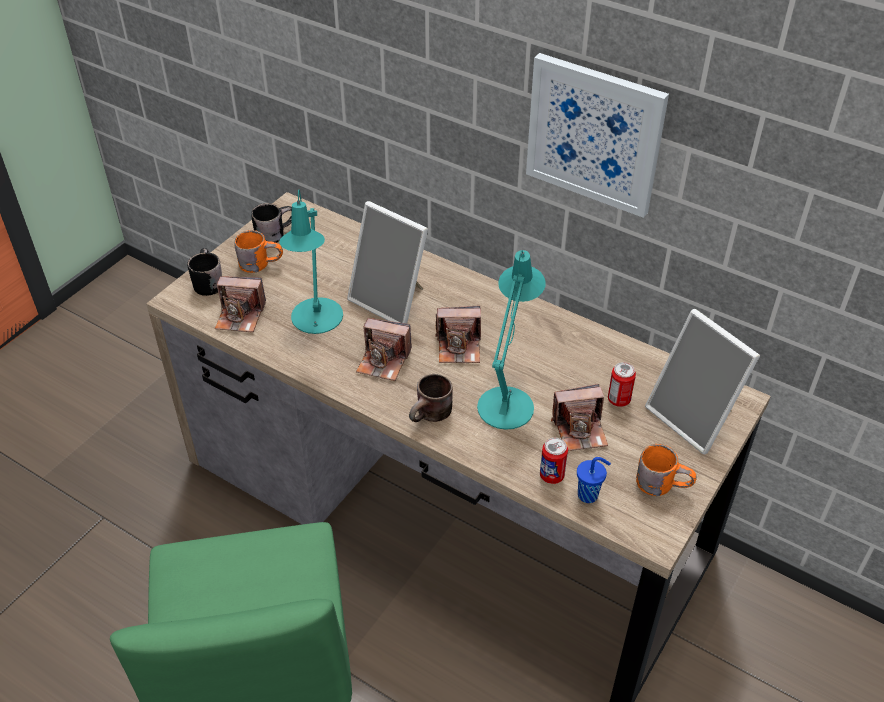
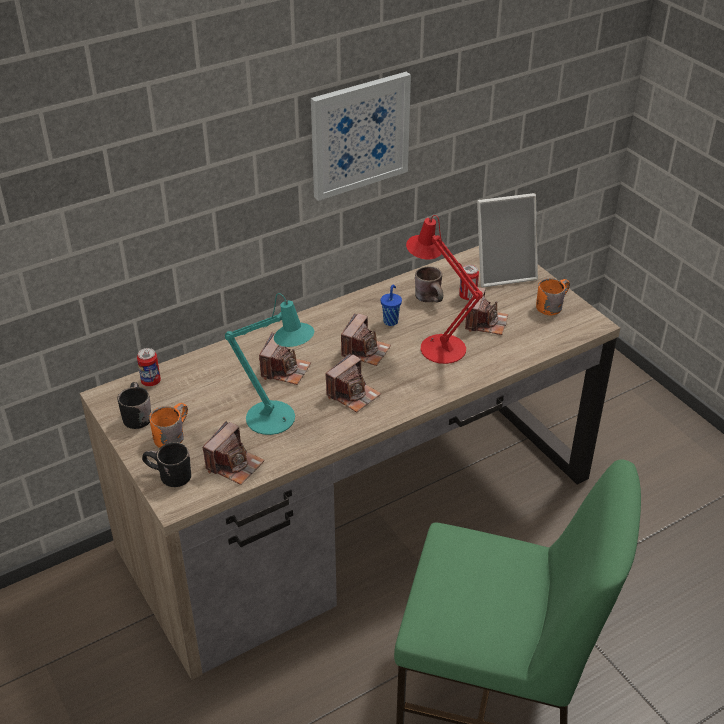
camera: 65 degrees left, 5 degrees down
(392, 300) = (285, 370): picture frame -> camera
(432, 416) = (429, 387): brown mug -> brown mug (432, 298)
(508, 401) = (437, 345): turquoise table lamp -> red table lamp
(552, 475) = (519, 348): can -> can (151, 381)
(589, 495) = (545, 338): blue cup -> blue cup (391, 321)

